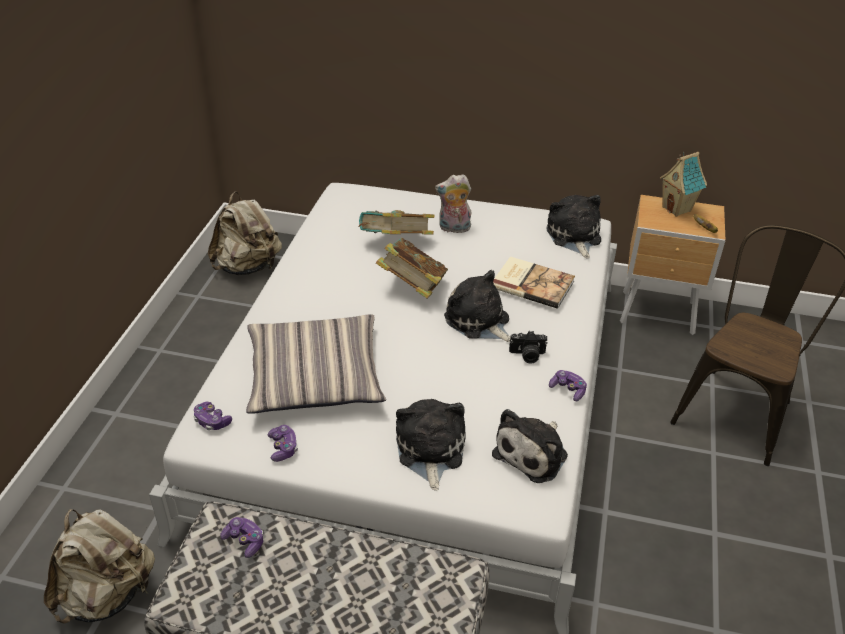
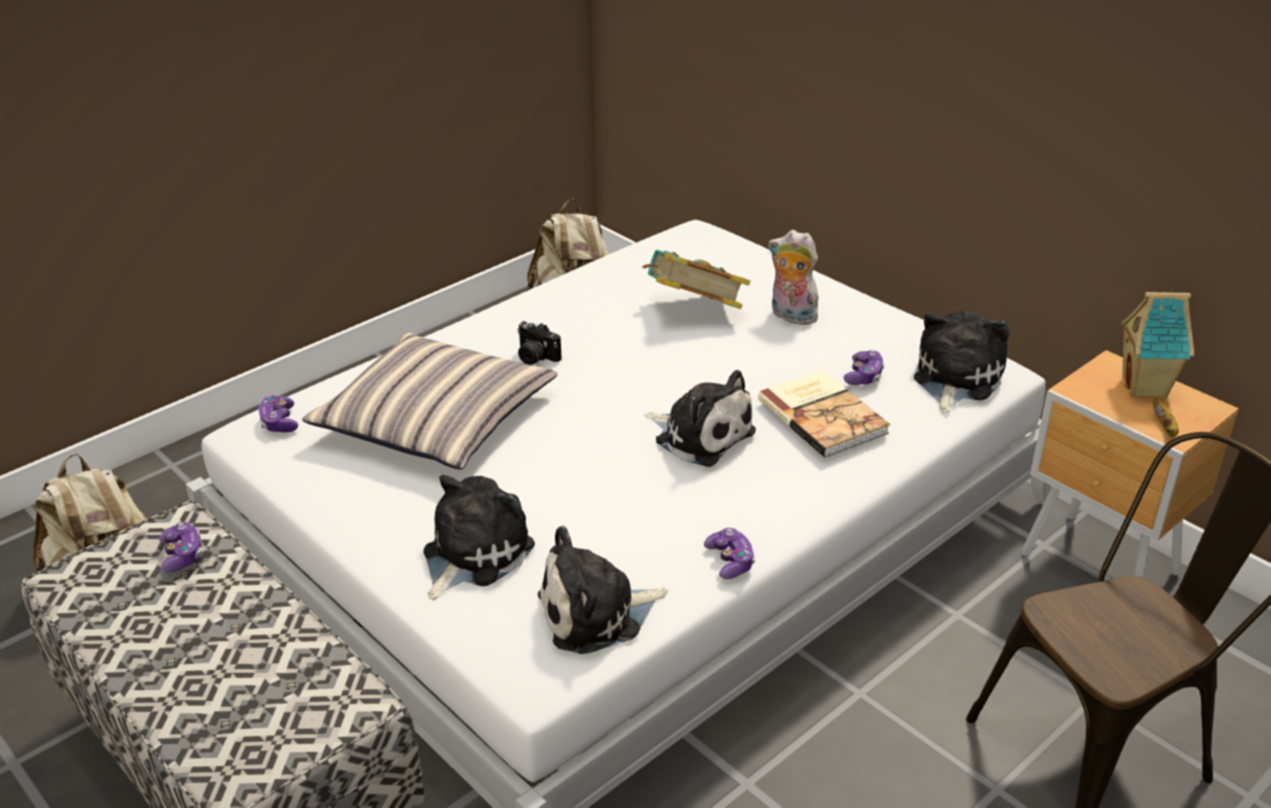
camera: 35 degrees right, 5 degrees down
(283, 448) = (319, 479): game controller -> game controller (864, 376)
(412, 287) = (657, 365): book -> none
(479, 321) = (700, 435): plush toy -> plush toy turned 135 degrees clockwise
(527, 355) = (721, 499): camera -> camera (535, 357)

